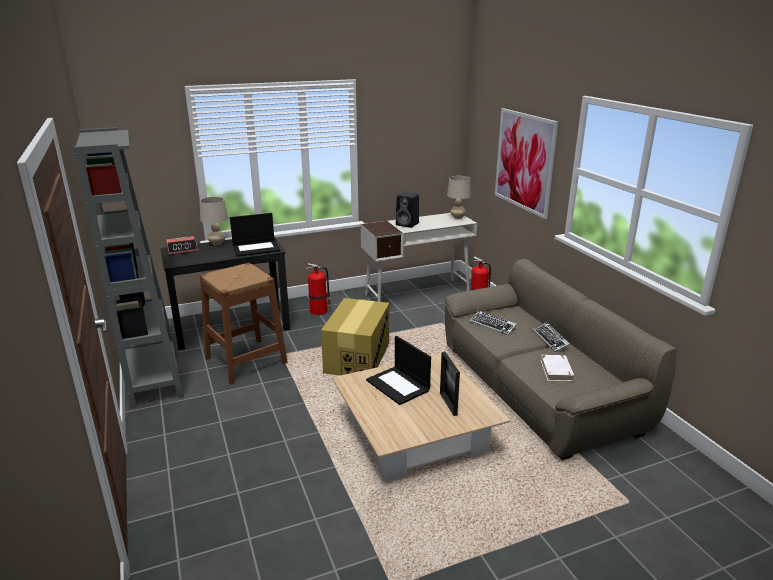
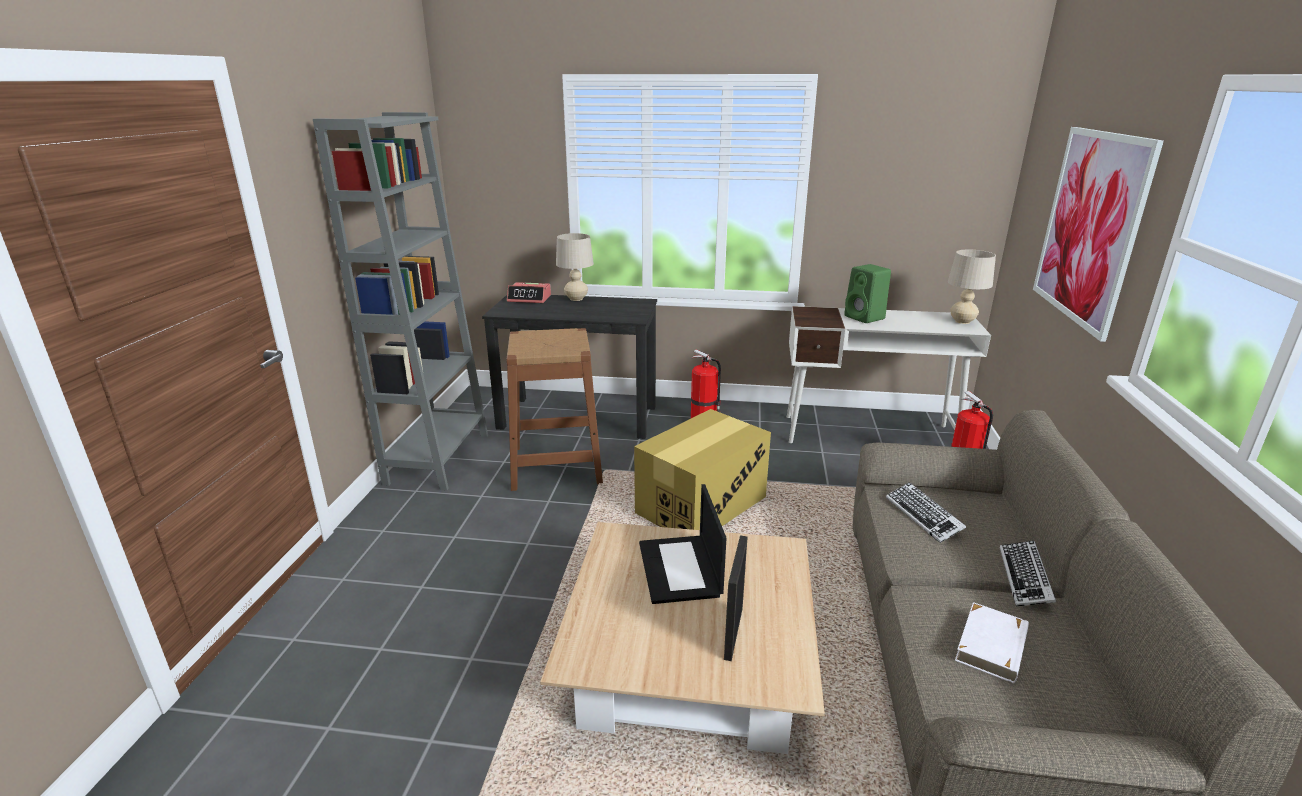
camera: 30 degrees right, 0 degrees up
(256, 248) = (615, 312): laptop -> none
(408, 224) = (865, 318): black speaker -> green speaker

